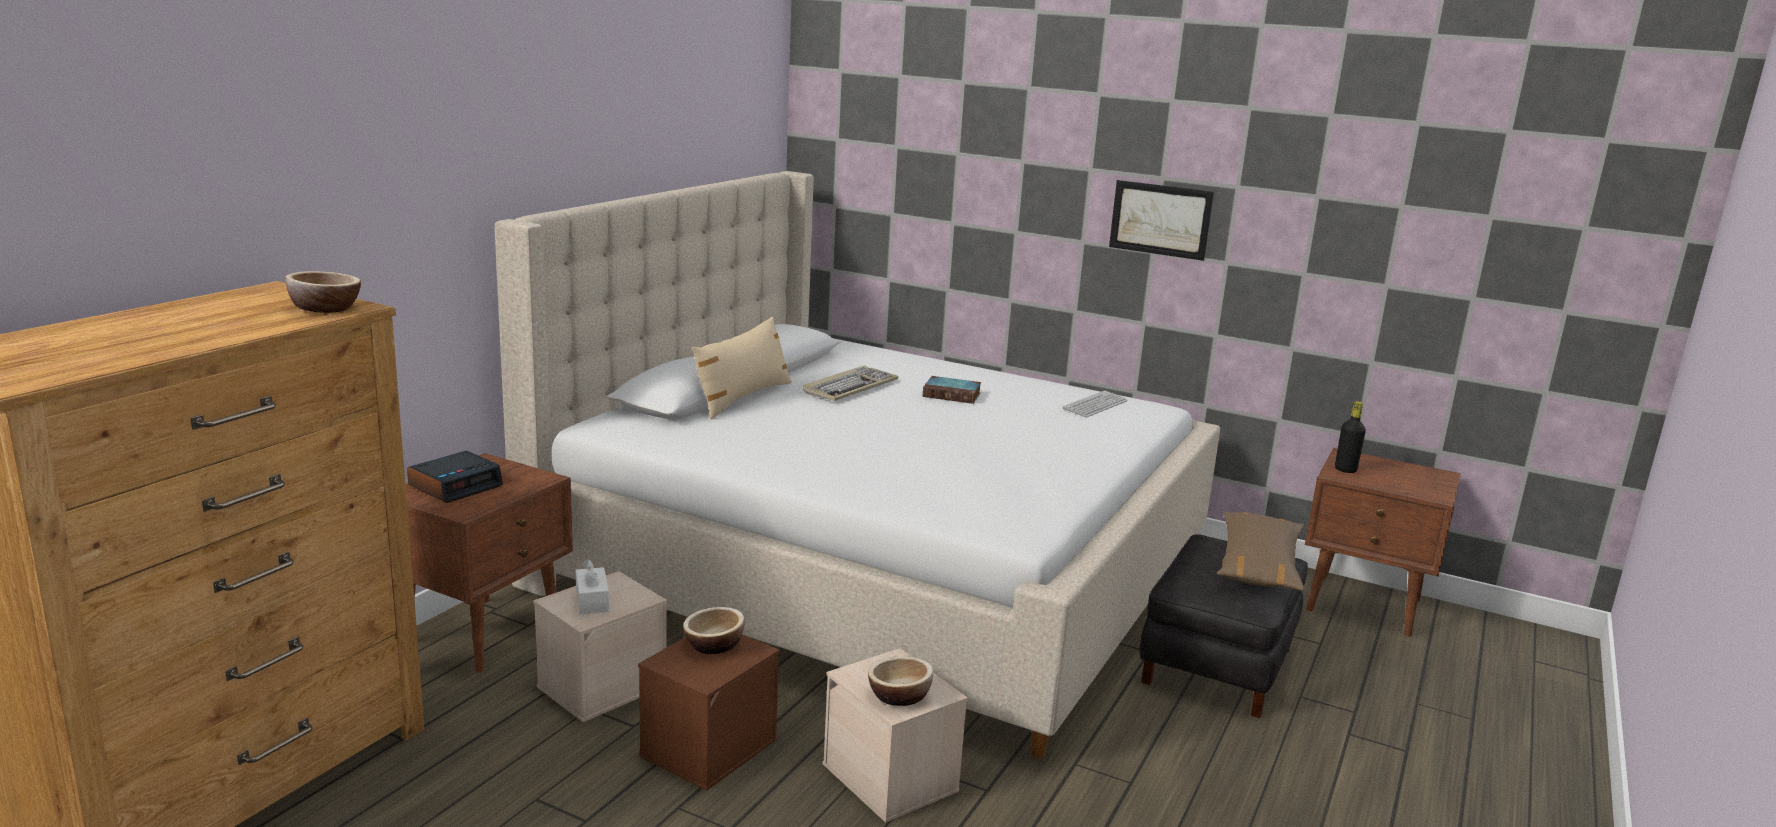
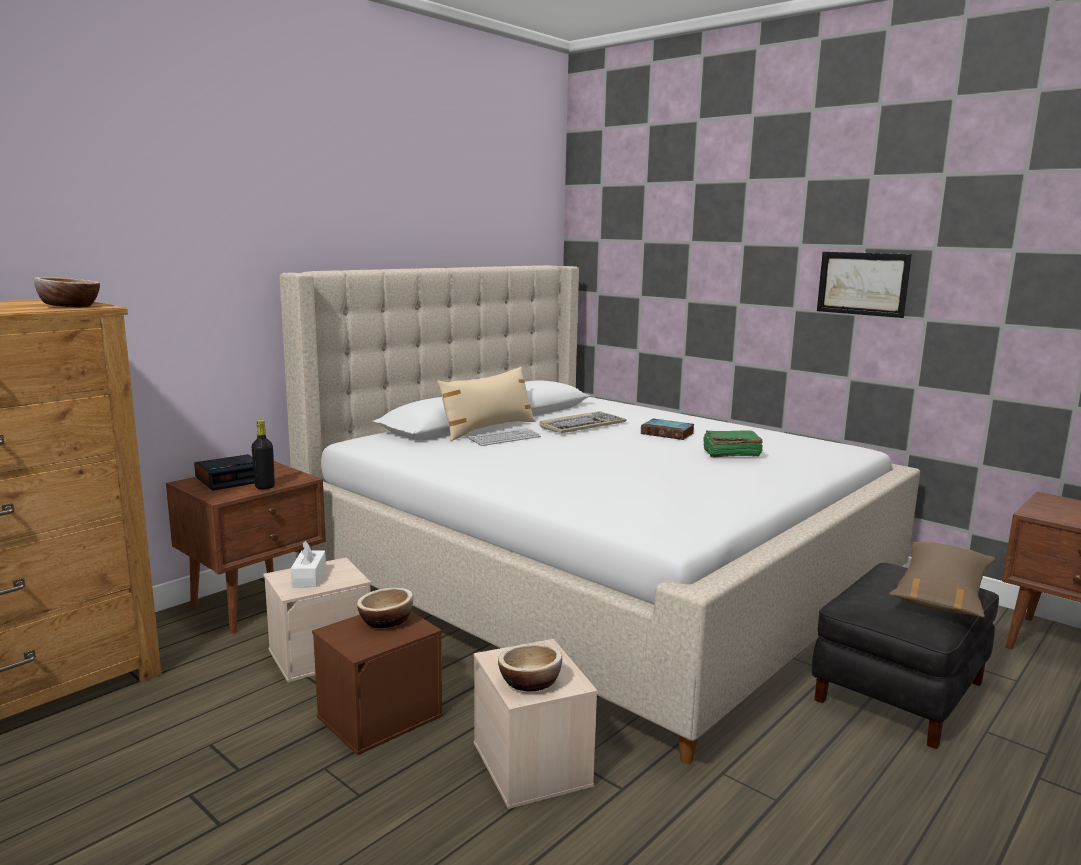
camera: 15 degrees right, 5 degrees down
(1032, 421) = (730, 454): none -> green book
(1095, 405) = (796, 445): keyboard -> keyboard (505, 438)
(1345, 470) = (1046, 509): black bottle -> black bottle (264, 487)

